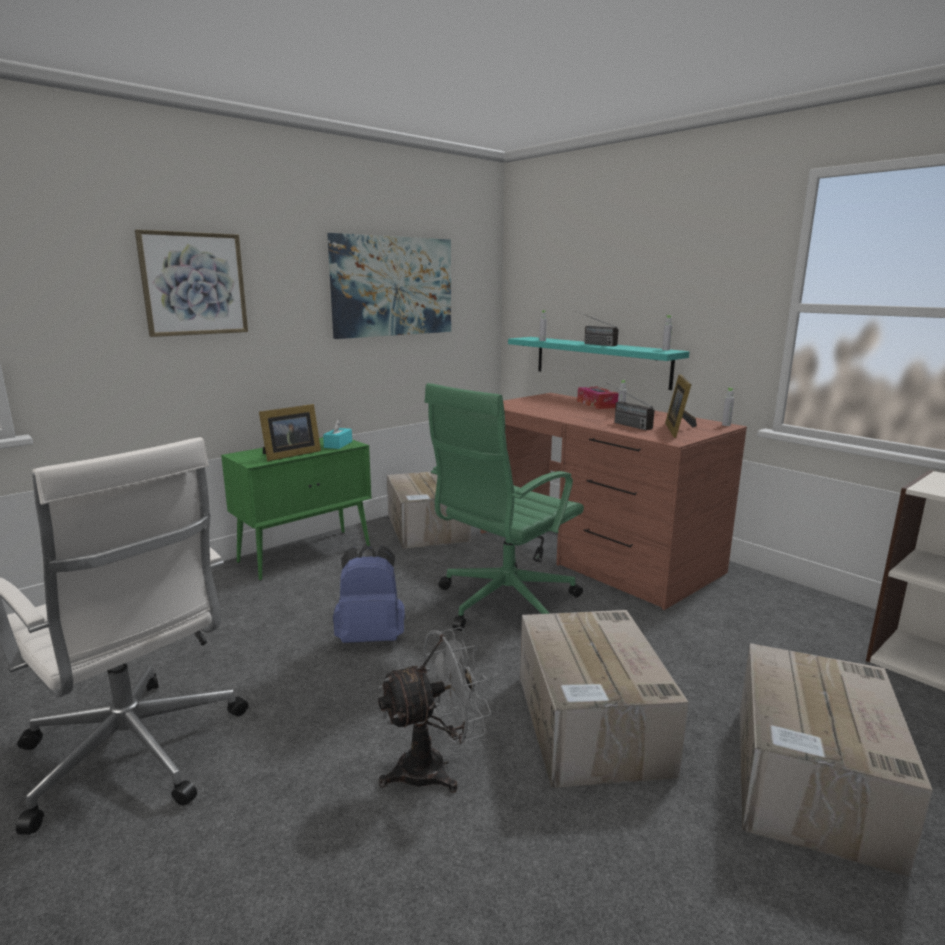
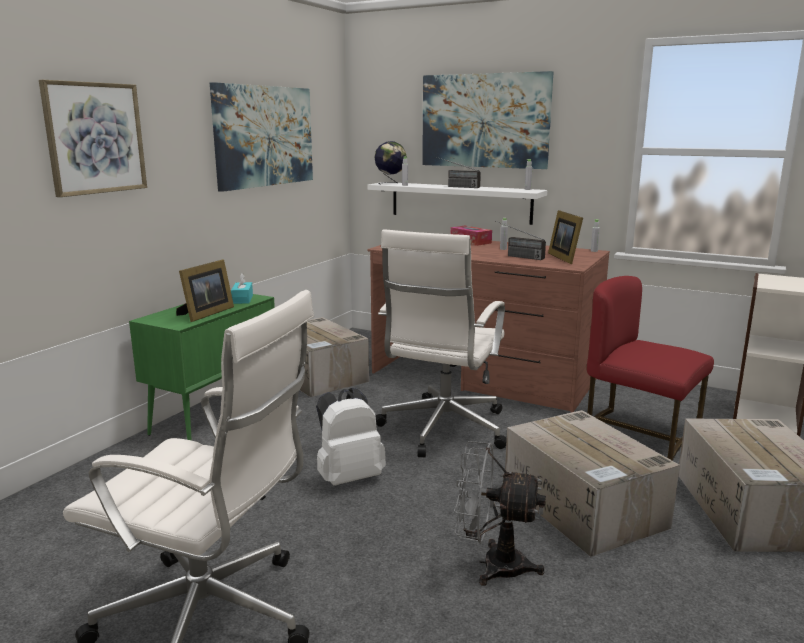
camera: 20 degrees left, 0 degrees up
(371, 637) = (348, 477): blue backpack -> white backpack
(434, 767) = (492, 565): grey fan -> grey fan turned 120 degrees counterclockwise
(503, 604) = (442, 429): green office chair -> white office chair
(533, 338) = (390, 183): none -> globe
(600, 361) = (460, 202): turquoise shelf -> white shelf
(628, 272) = (484, 121): none -> picture
(731, 647) = (640, 431): none -> red chair

